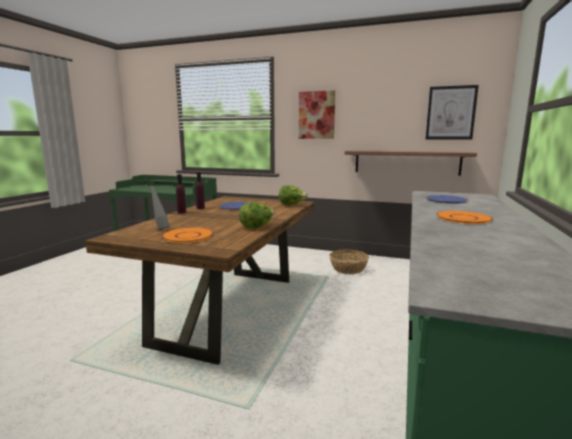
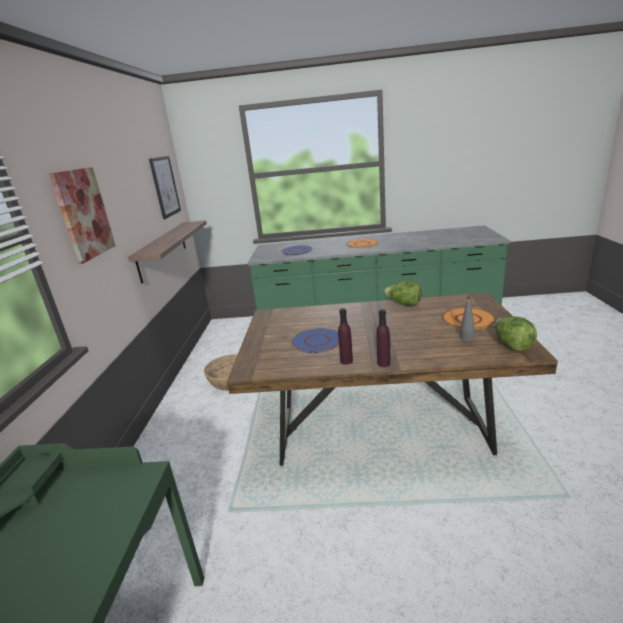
camera: 105 degrees left, 10 degrees up
(292, 205) = (285, 315): lettuce -> lettuce (511, 345)

